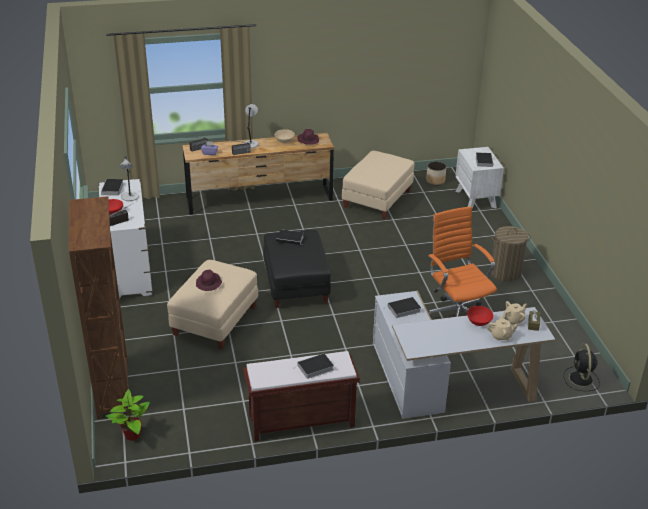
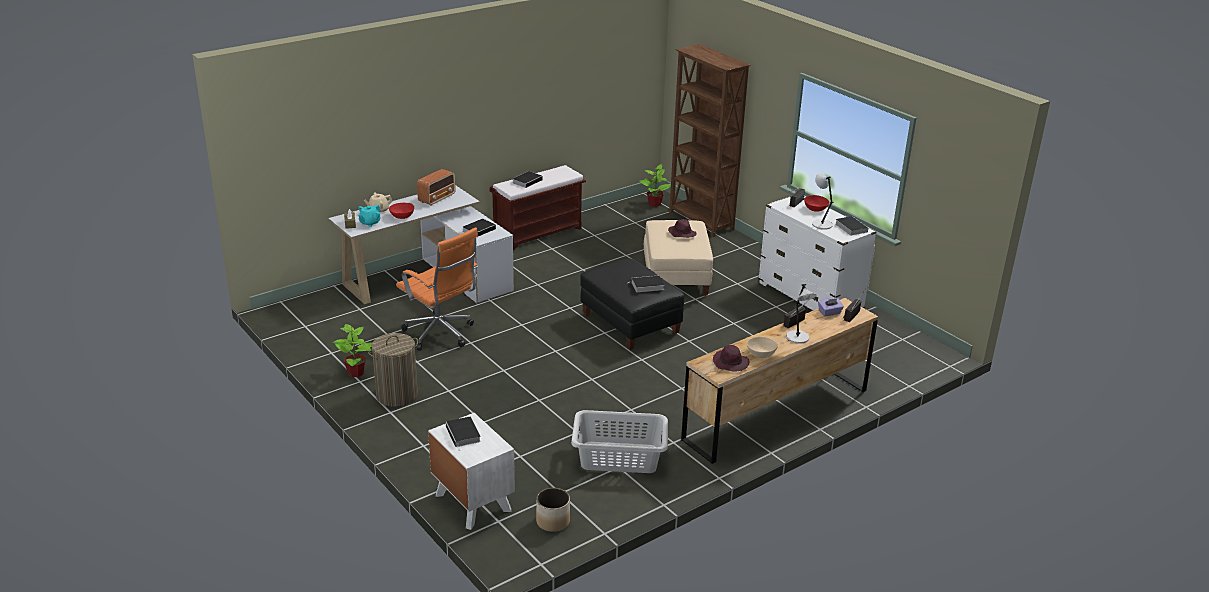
camera: 155 degrees right, 5 degrees down
(377, 200) = (619, 458): beige ottoman -> grey laundry basket
(434, 339) = (437, 198): none -> radio
(513, 320) = (369, 223): beige teapot -> turquoise teapot
(533, 298) = (356, 373): none -> potted plant
(581, 379) = (298, 308): black fan -> none

